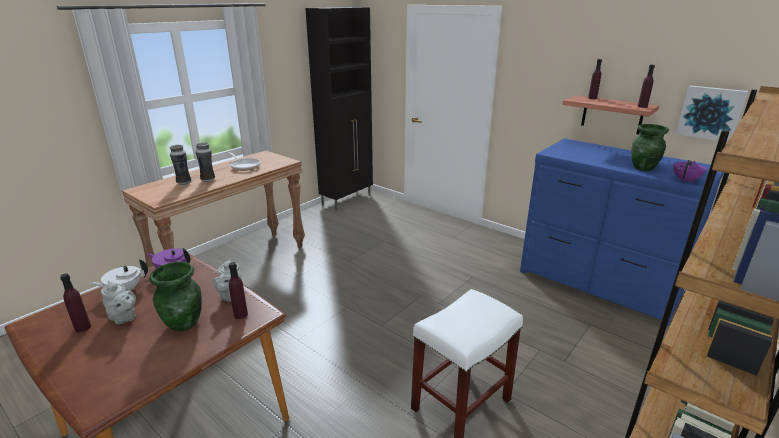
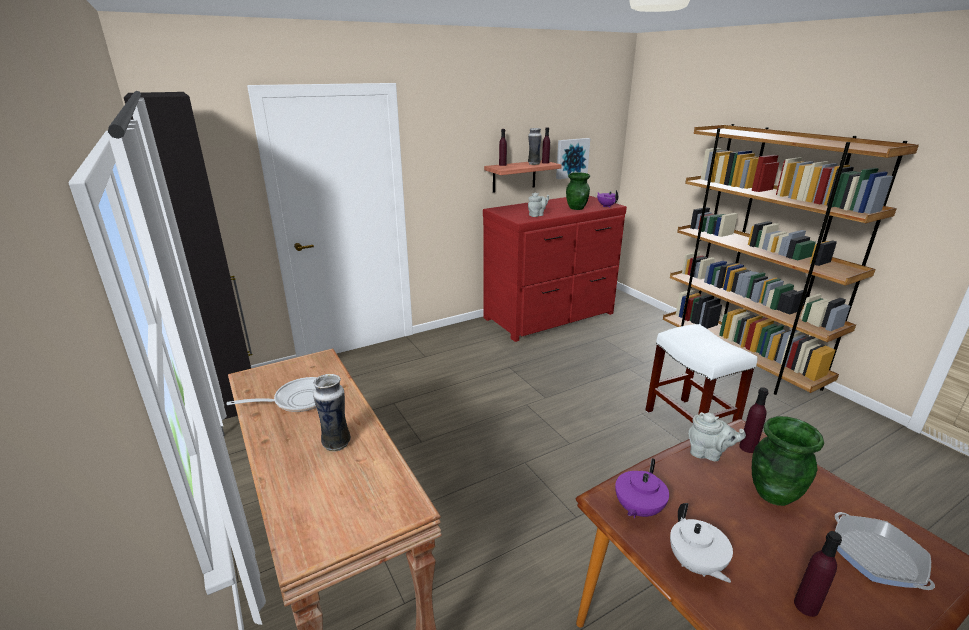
camera: 70 degrees left, 0 degrees up
(112, 365) = (877, 556): none -> frying pan
(123, 318) = (772, 556): grey teapot -> grey teapot (537, 215)
(184, 183) = (323, 476): vase -> vase (533, 164)
(598, 283) = (550, 316): blue dresser -> red dresser

